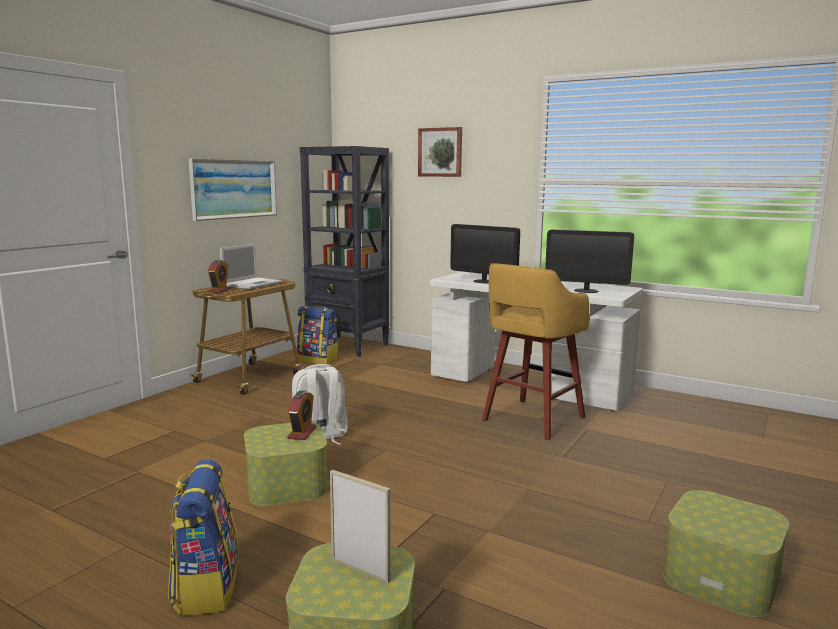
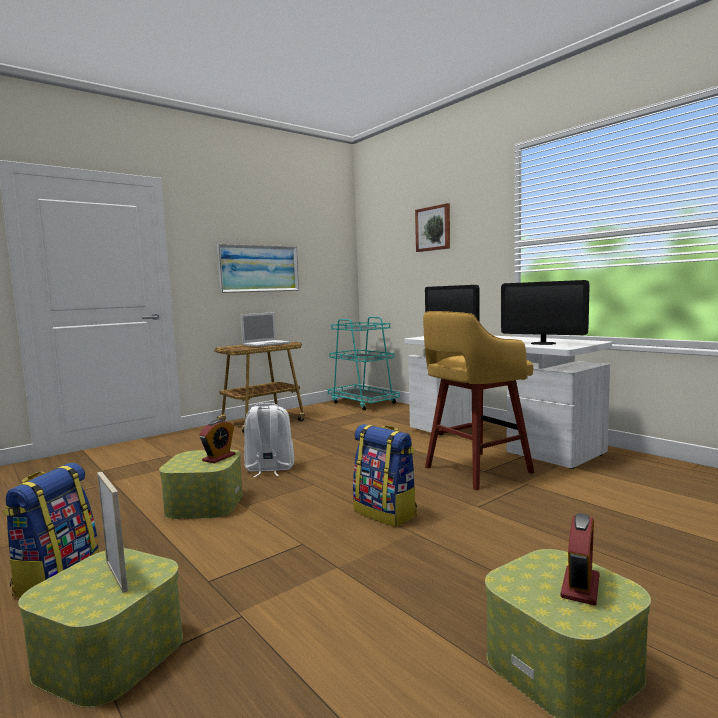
camera: 20 degrees right, 5 degrees down
(219, 290) = (234, 347): alarm clock -> alarm clock (580, 586)
(318, 360) = (328, 412): backpack -> backpack (386, 513)
(348, 346) = (363, 403): black bookcase -> turquoise cart

